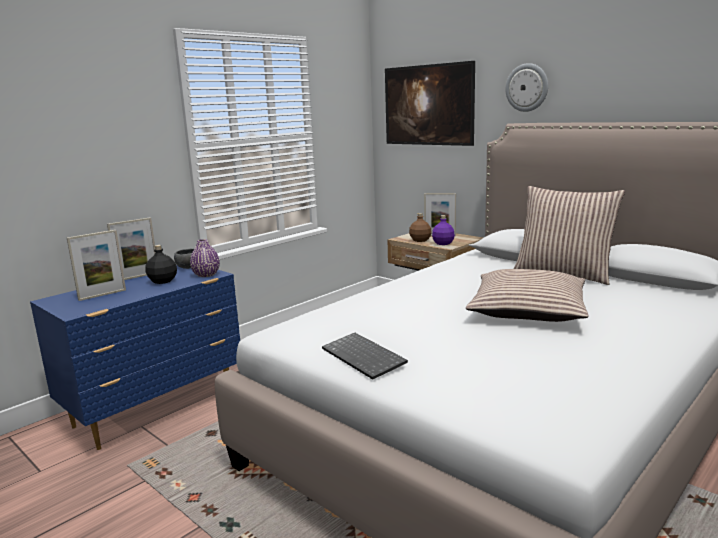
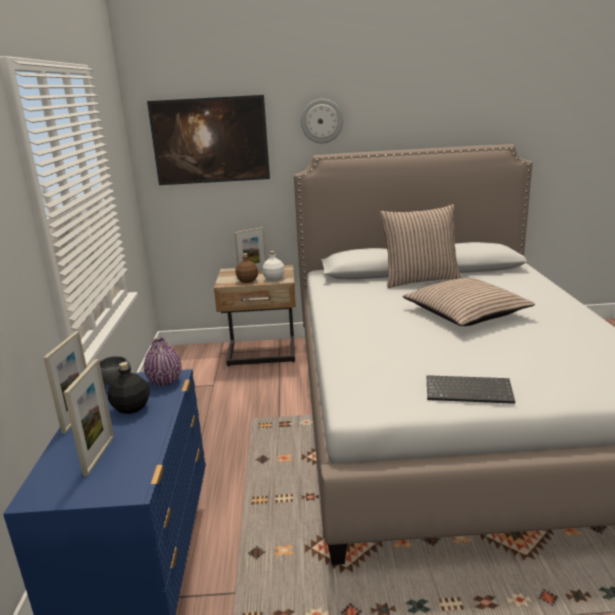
camera: 45 degrees left, 5 degrees up
(443, 243) = (273, 278): purple bottle -> white bottle

